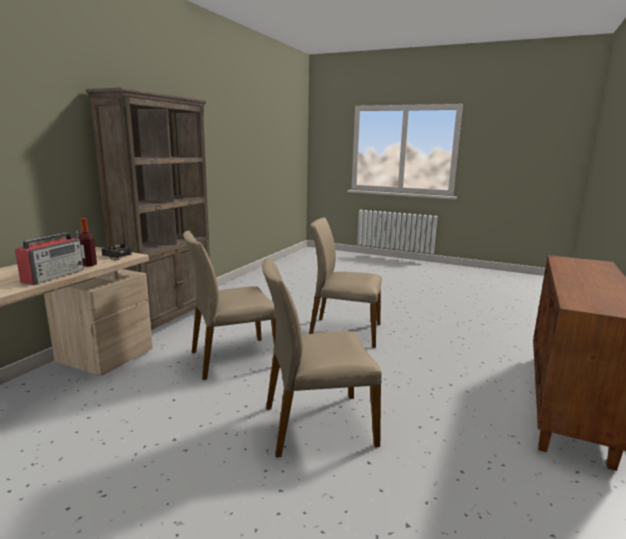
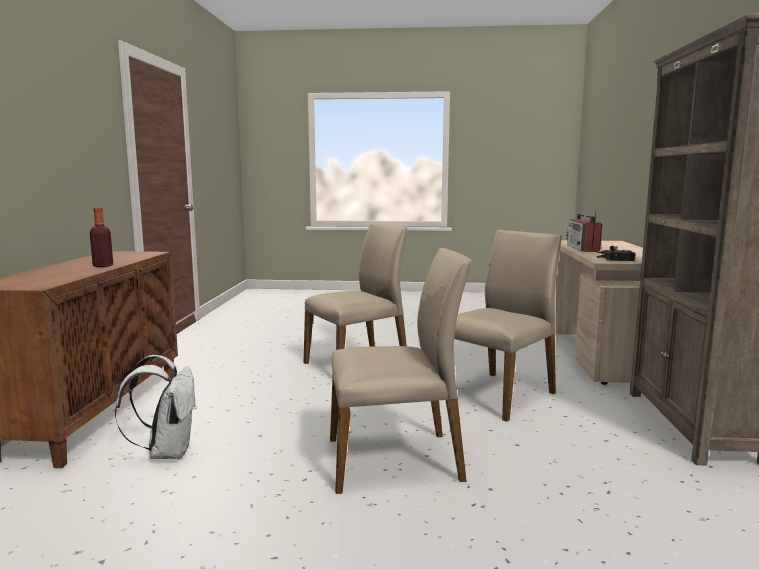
camera: 160 degrees right, 5 degrees down
(89, 264) = (599, 254): bottle -> bottle (103, 266)
(476, 357) = (167, 452): none -> white backpack

